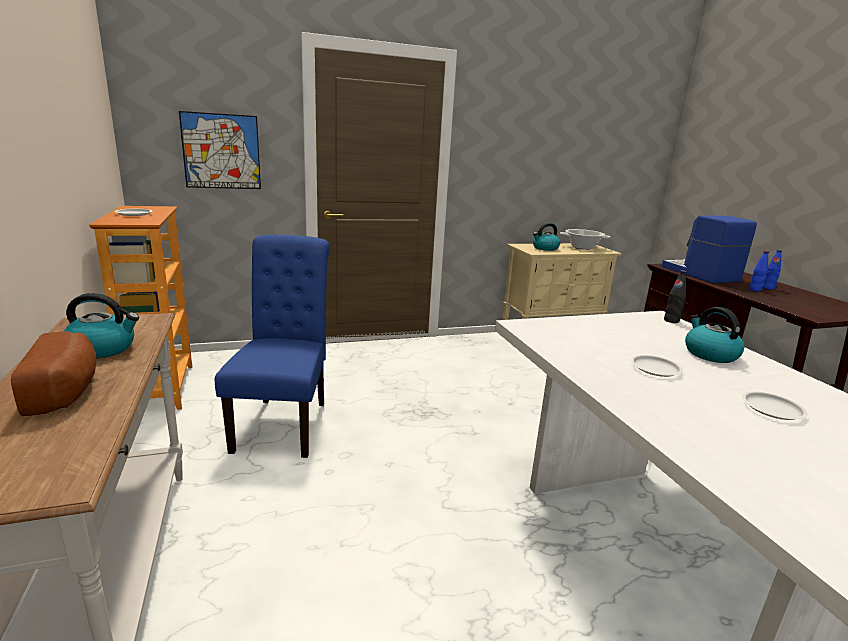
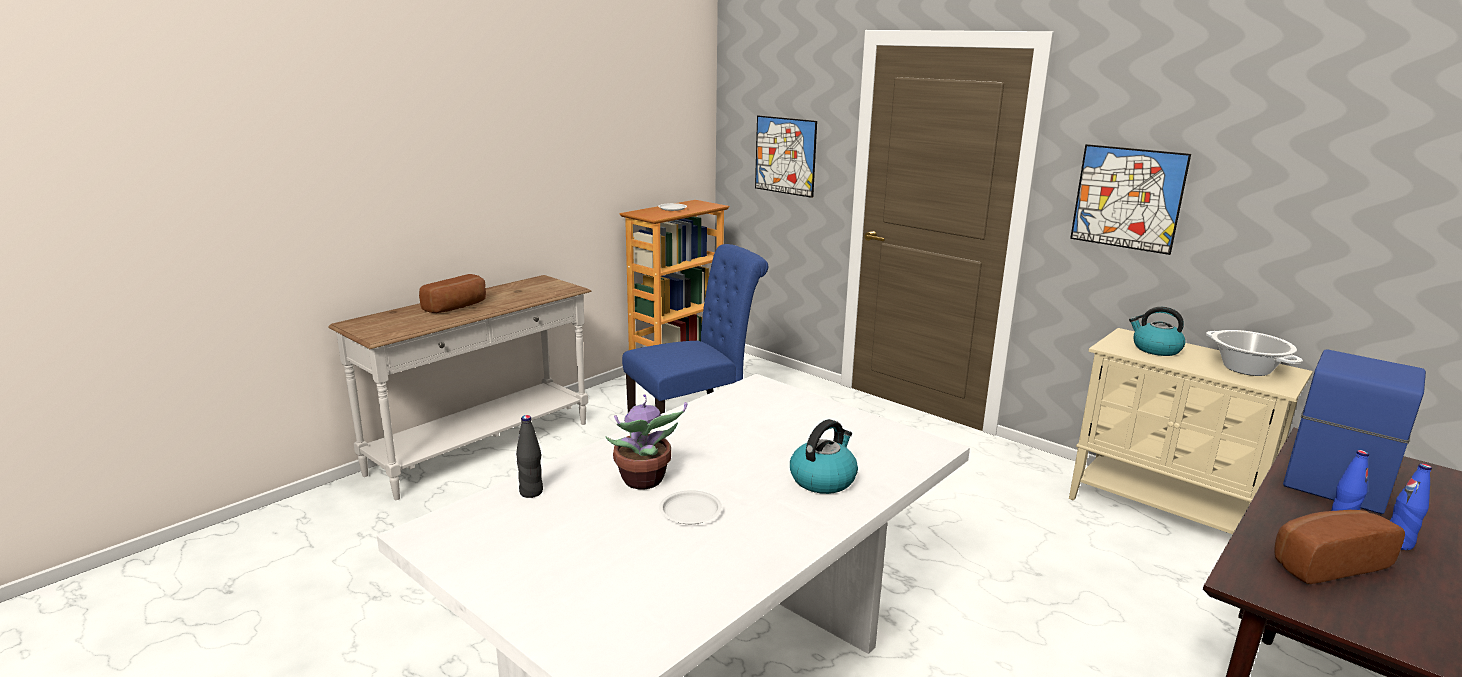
camera: 60 degrees right, 0 degrees up
(103, 349) = (512, 295): kettle -> none
(506, 163) = (1127, 198): none -> picture
(654, 369) = (725, 452): white plate -> none
(671, 321) = (925, 454): black bottle -> black bottle (531, 492)
(711, 413) = (643, 481): none -> potted plant
(789, 301) = (1323, 562): none -> bread

